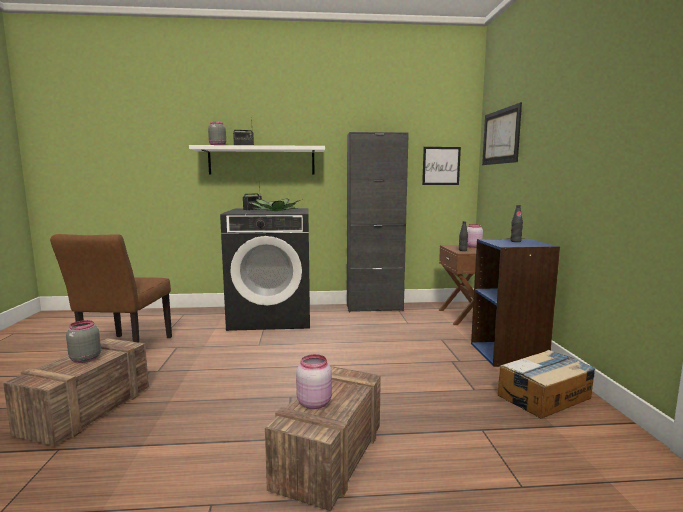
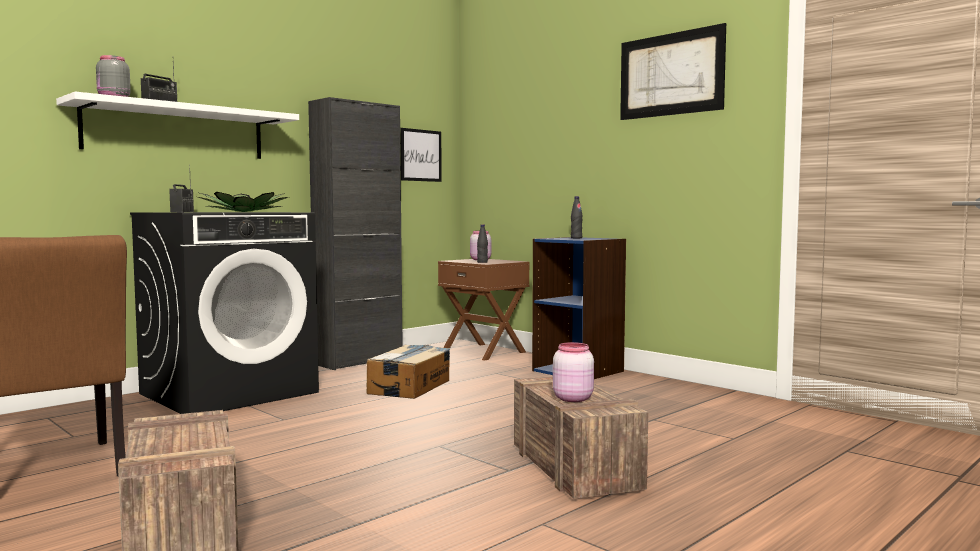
camera: 40 degrees left, 5 degrees down
(84, 359) = (180, 437): grey jar -> none
(500, 136) = (504, 121): picture -> picture (670, 74)
(544, 396) = (657, 390): cardboard box -> cardboard box (410, 387)

